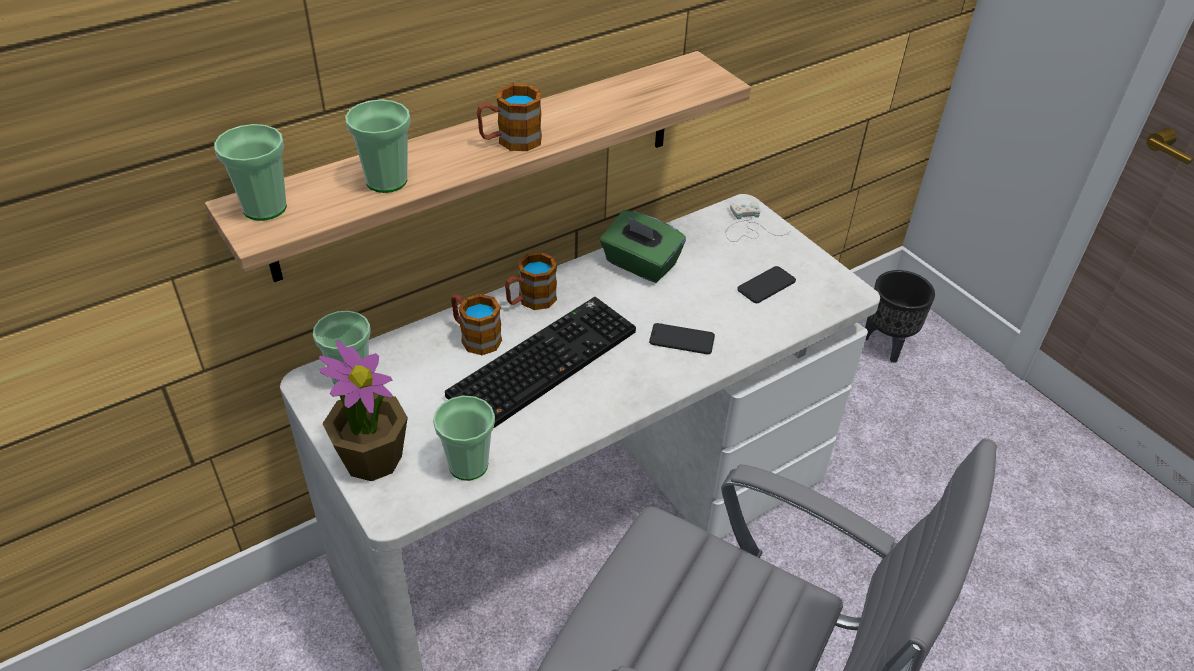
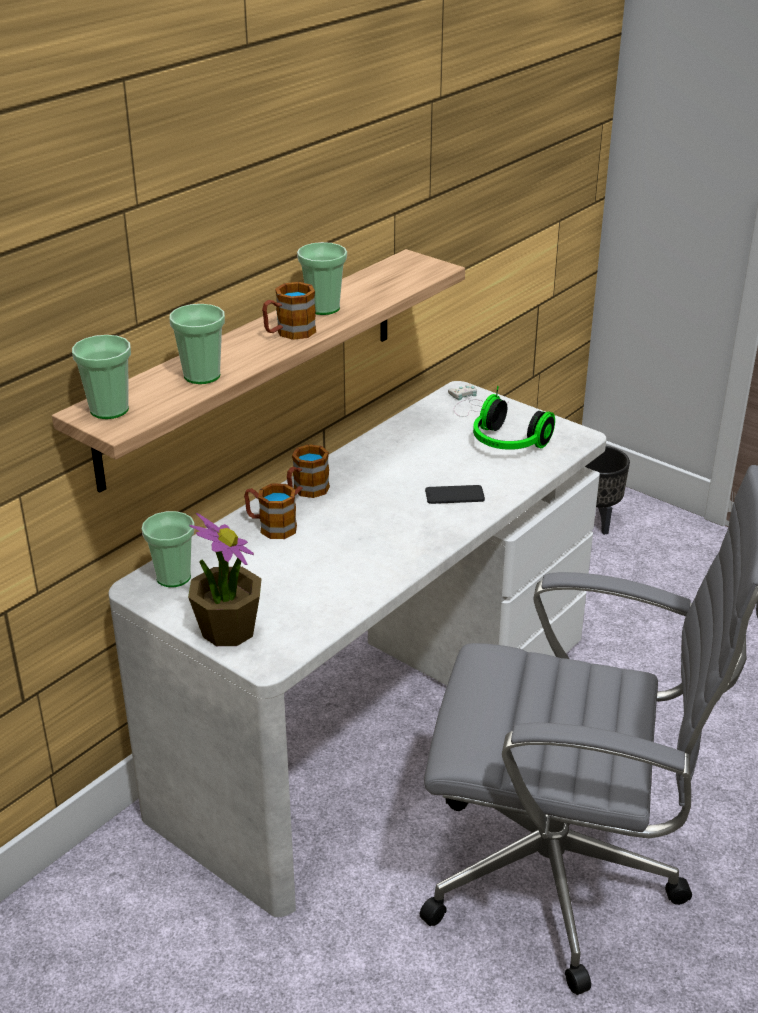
camera: 15 degrees left, 10 degrees down
(468, 465) = (317, 617): cup -> cup (323, 308)
(543, 361) = (342, 532): keyboard -> none
(640, 264) = (390, 448): green tissue box -> none
(766, 285) = (507, 444): phone -> headphones

